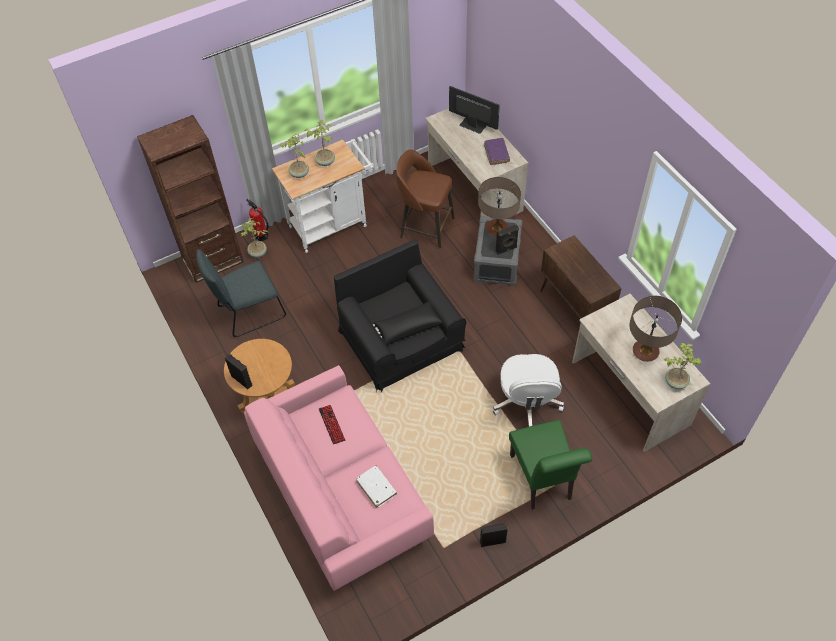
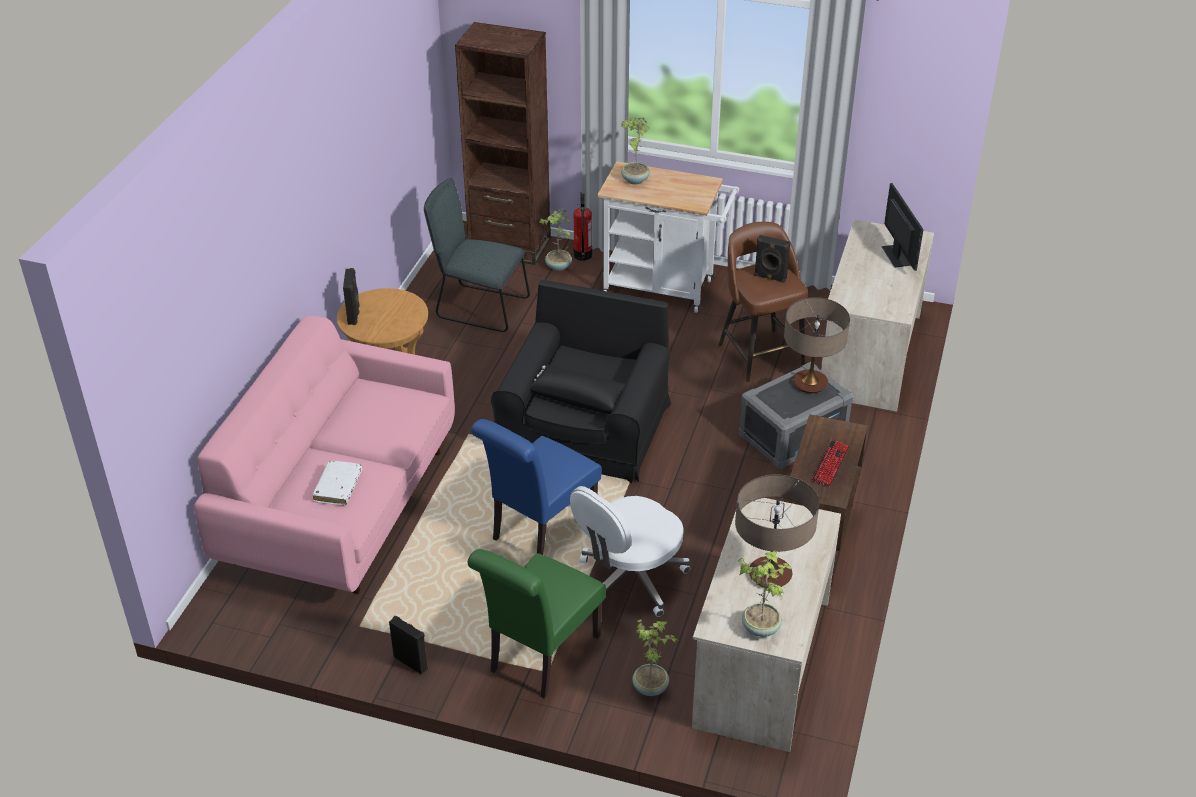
camera: 45 degrees right, 15 degrees down
(325, 161) = (676, 185): potted plant -> potted plant (651, 686)
(331, 425) = (379, 410): keyboard -> keyboard (830, 464)
(455, 416) = (539, 531): none -> blue chair
(496, 154) = (885, 295): purple book -> none
(506, 249) = (792, 408): black speaker -> black speaker (770, 277)

